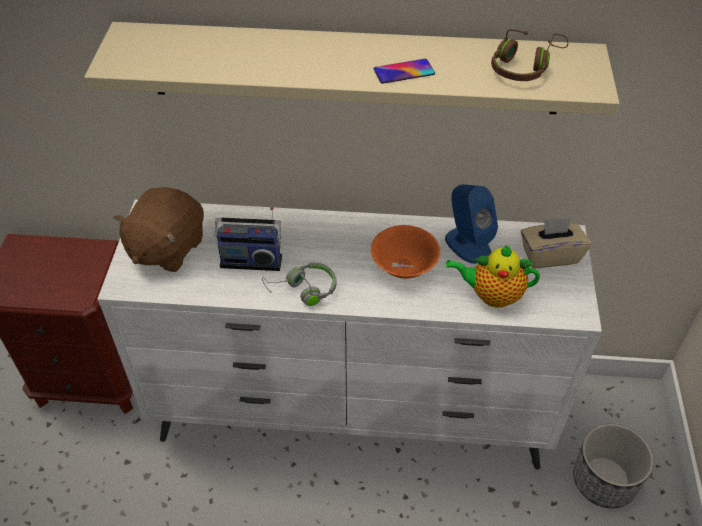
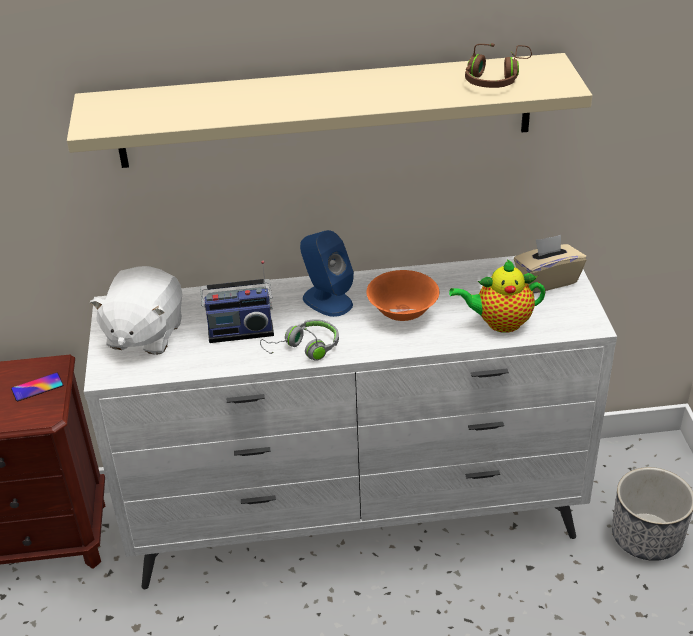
camera: 10 degrees left, 10 degrees down
(166, 248) = (144, 334): brown plush toy -> white plush toy
(404, 72) = (384, 96): phone -> phone (37, 387)
(467, 244) = (461, 283): blue speaker -> blue speaker (327, 300)

